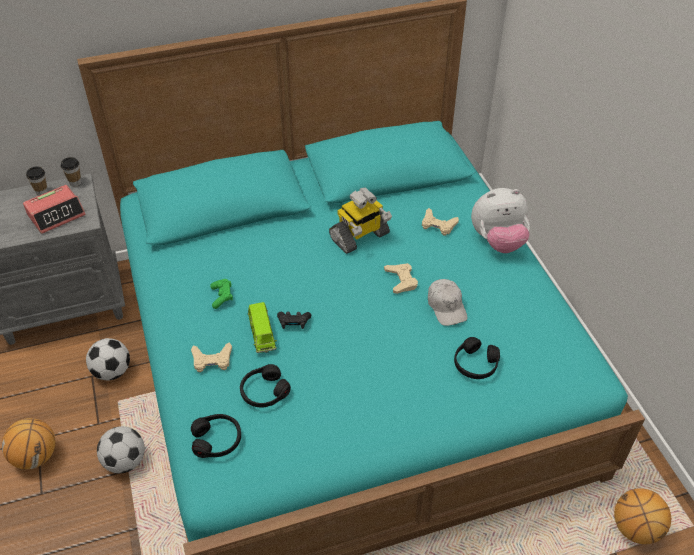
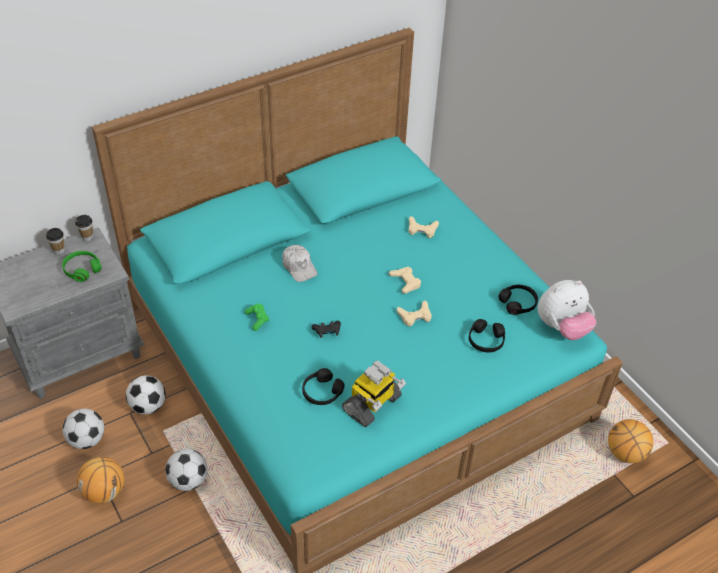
camera: 15 degrees left, 0 degrees up
(38, 396) = (87, 440): none -> football
(56, 214) = (82, 269): alarm clock -> green headphones
(212, 360) = (268, 374): beige game controller -> beige game controller (415, 316)
(217, 440) = (296, 437): black headphones -> black headphones (518, 303)
(262, 335) = (304, 346): green toy car -> none
(359, 237) = (358, 250): toy robot -> toy robot (372, 405)
(446, 306) = (449, 298): white cap -> white cap (299, 267)
(498, 241) = (475, 237): plush toy -> plush toy (562, 328)

